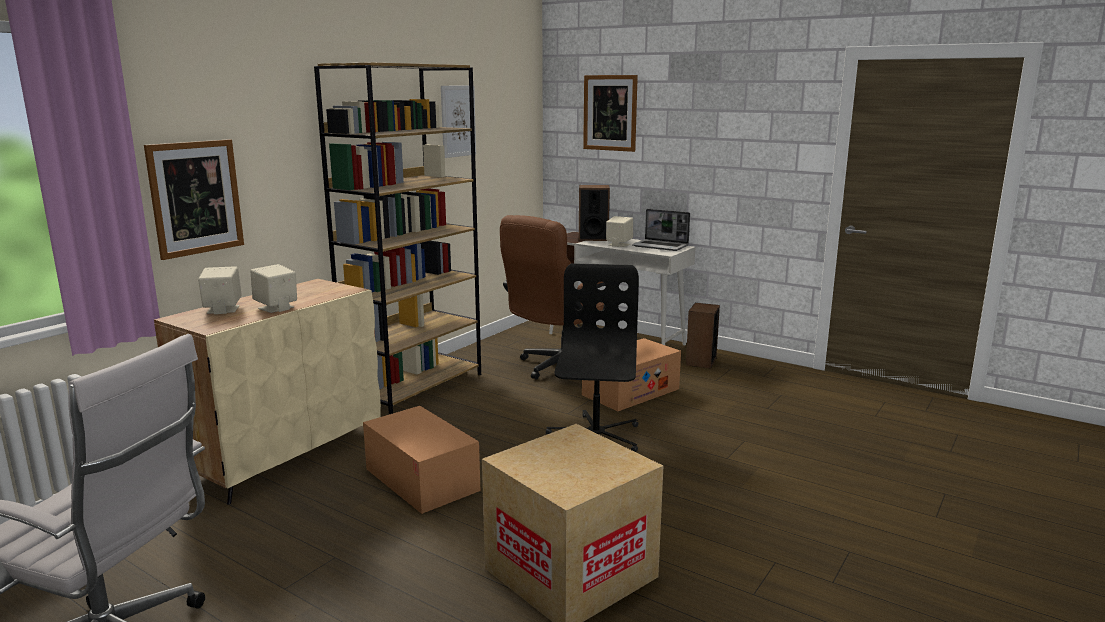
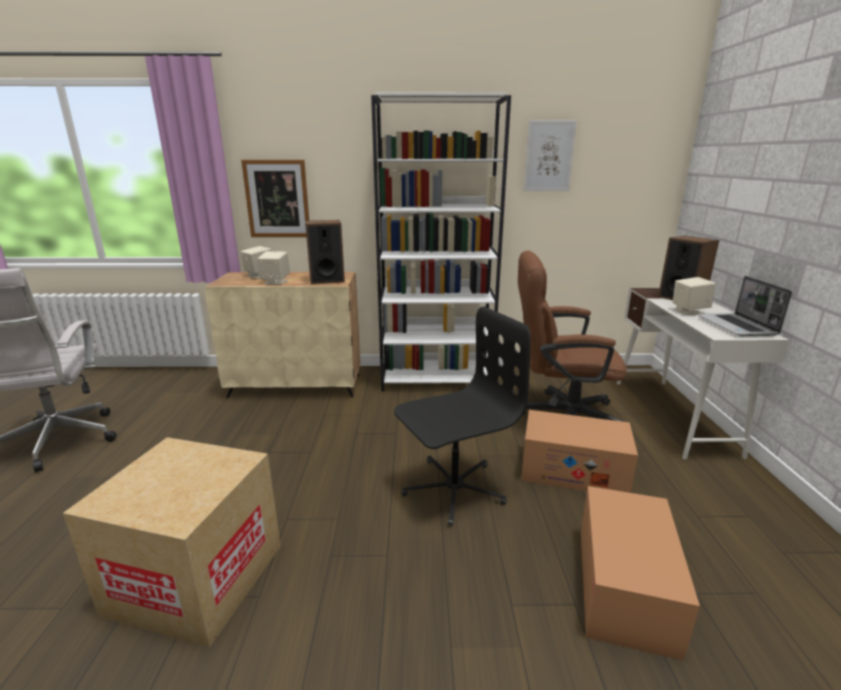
camera: 55 degrees right, 5 degrees up
(414, 386) = (436, 378): brown bookcase -> white bookcase
(421, 479) = (302, 441): cardboard box -> cardboard box (624, 586)
(610, 113) = (746, 149): picture -> none
(700, 361) = (725, 485): speaker -> speaker (327, 280)

